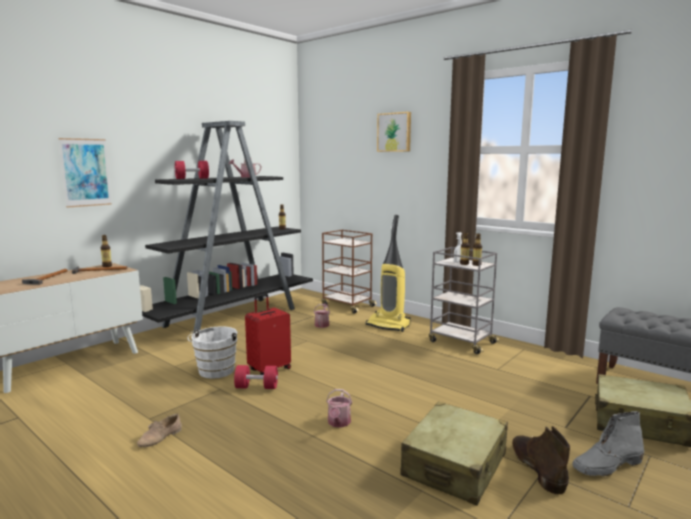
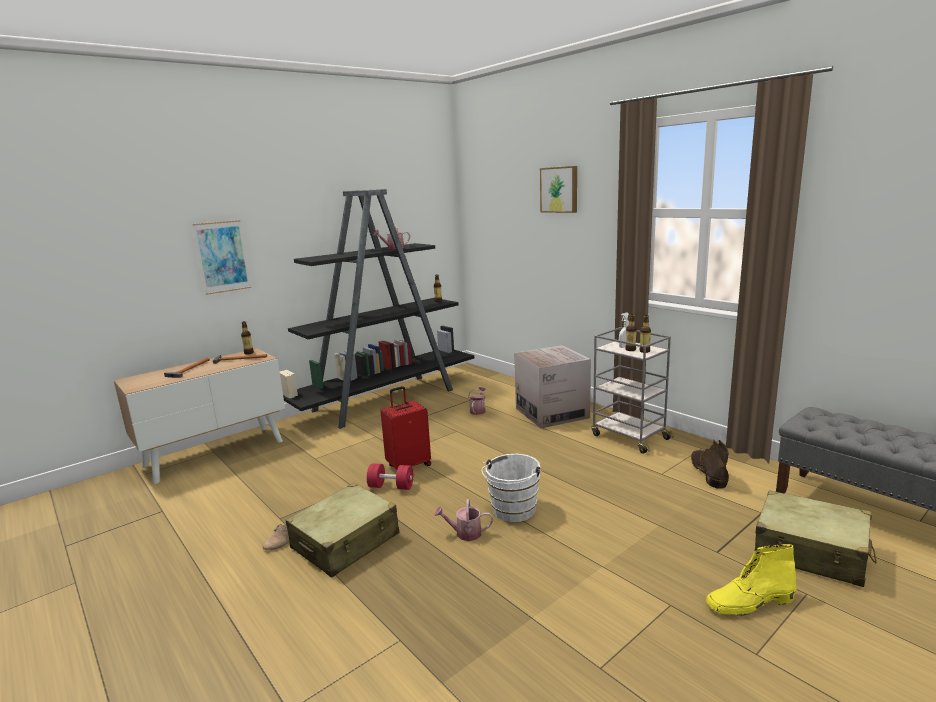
camera: 10 degrees right, 5 degrees up
(192, 178) = (333, 255): red dumbbell -> none
(214, 372) = (353, 467): white bucket -> white bucket (512, 512)
(338, 423) = (465, 533): watering can -> watering can turned 75 degrees clockwise
(347, 305) = (512, 386): brown cart -> none
(389, 325) = (552, 413): vacuum cleaner -> cardboard box
(455, 465) = (575, 590): beige suitcase -> beige suitcase (346, 542)
(537, 467) = (666, 599): brown boot -> brown boot (708, 472)
(607, 465) = (749, 602): grey boot -> yellow boot

